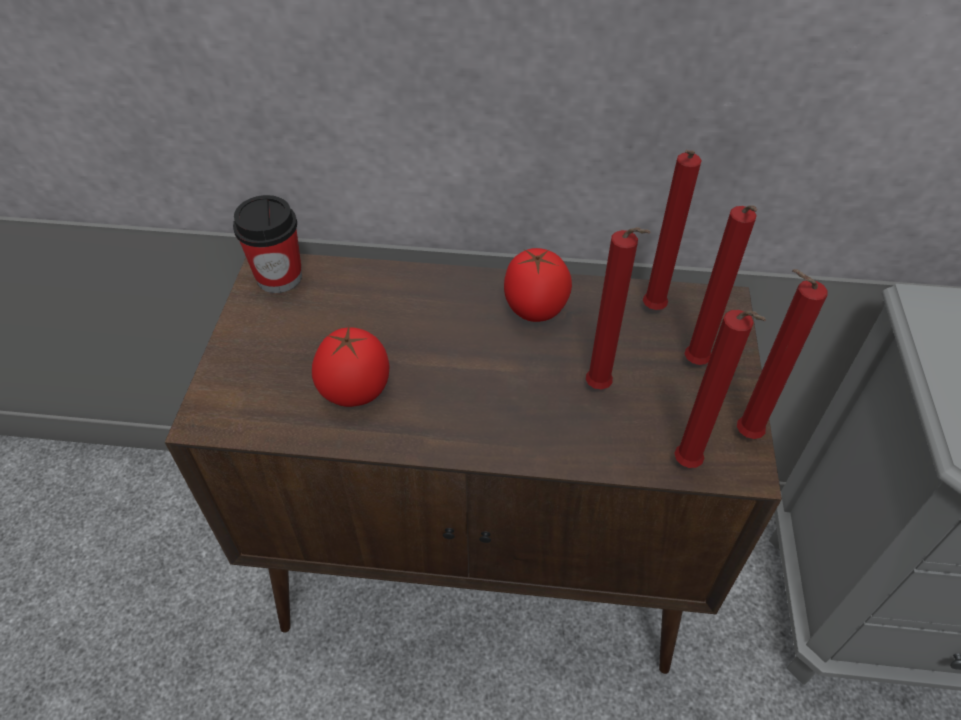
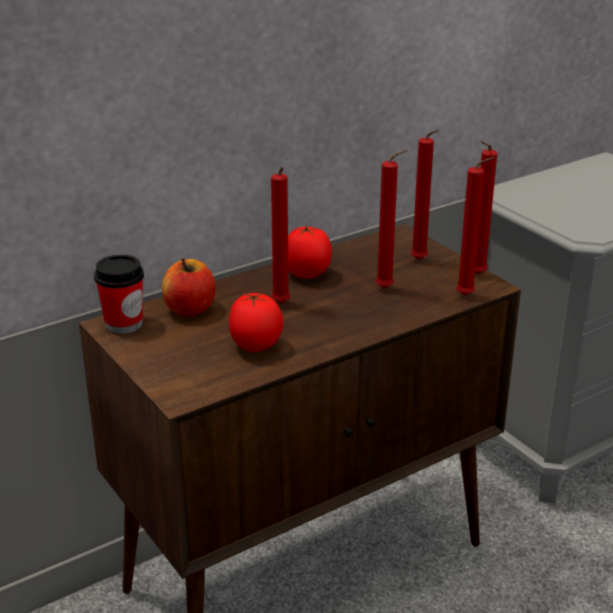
camera: 40 degrees left, 20 degrees down
(359, 292) = (190, 309): none -> apple
(651, 311) = (370, 250): red candle -> red candle (281, 305)

